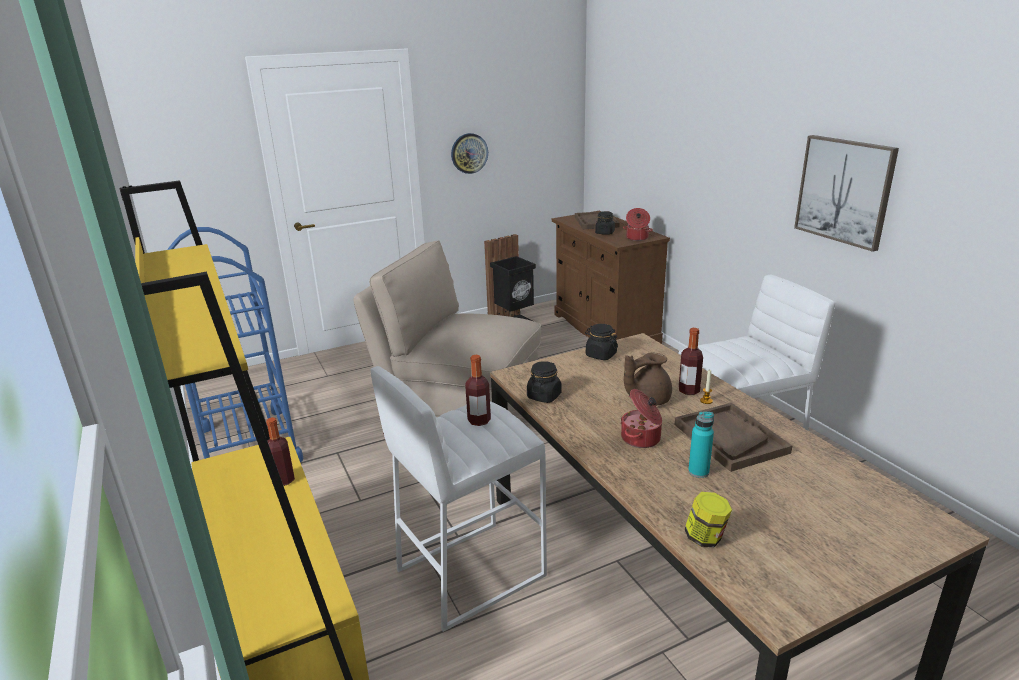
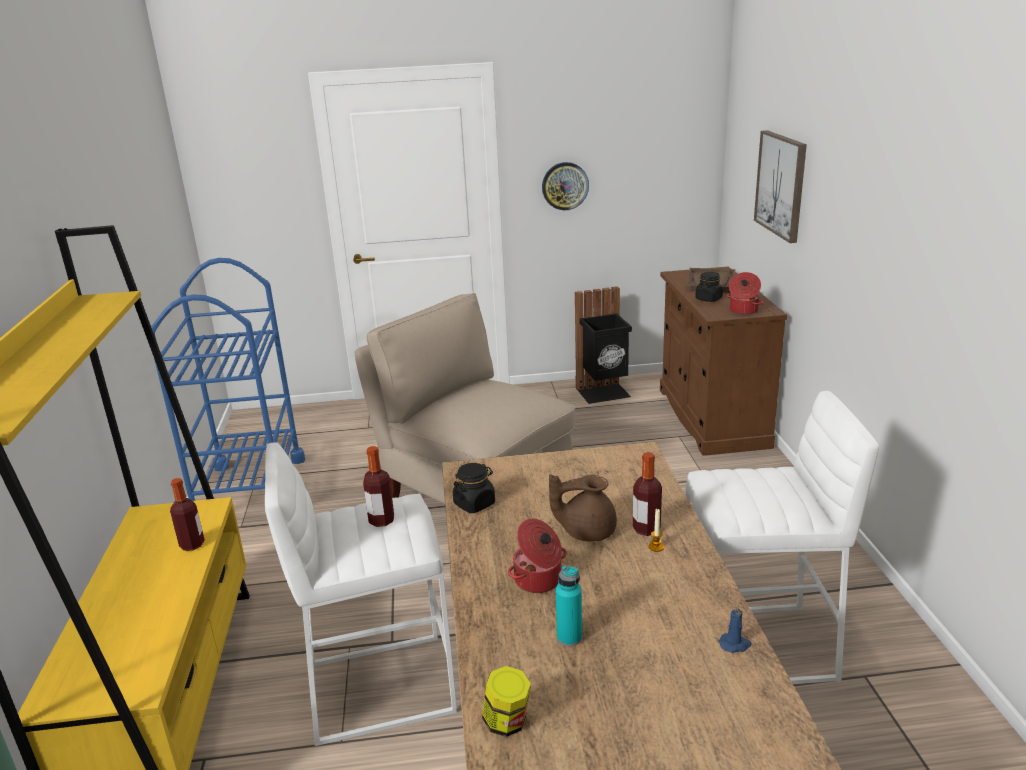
camera: 20 degrees right, 0 degrees up
(600, 355) = (580, 463): black jar -> none
(730, 438) = (643, 603): brown tray -> none
(813, 451) = (735, 644): none -> blue candle
(844, 191) = (958, 288): picture -> picture (781, 185)

